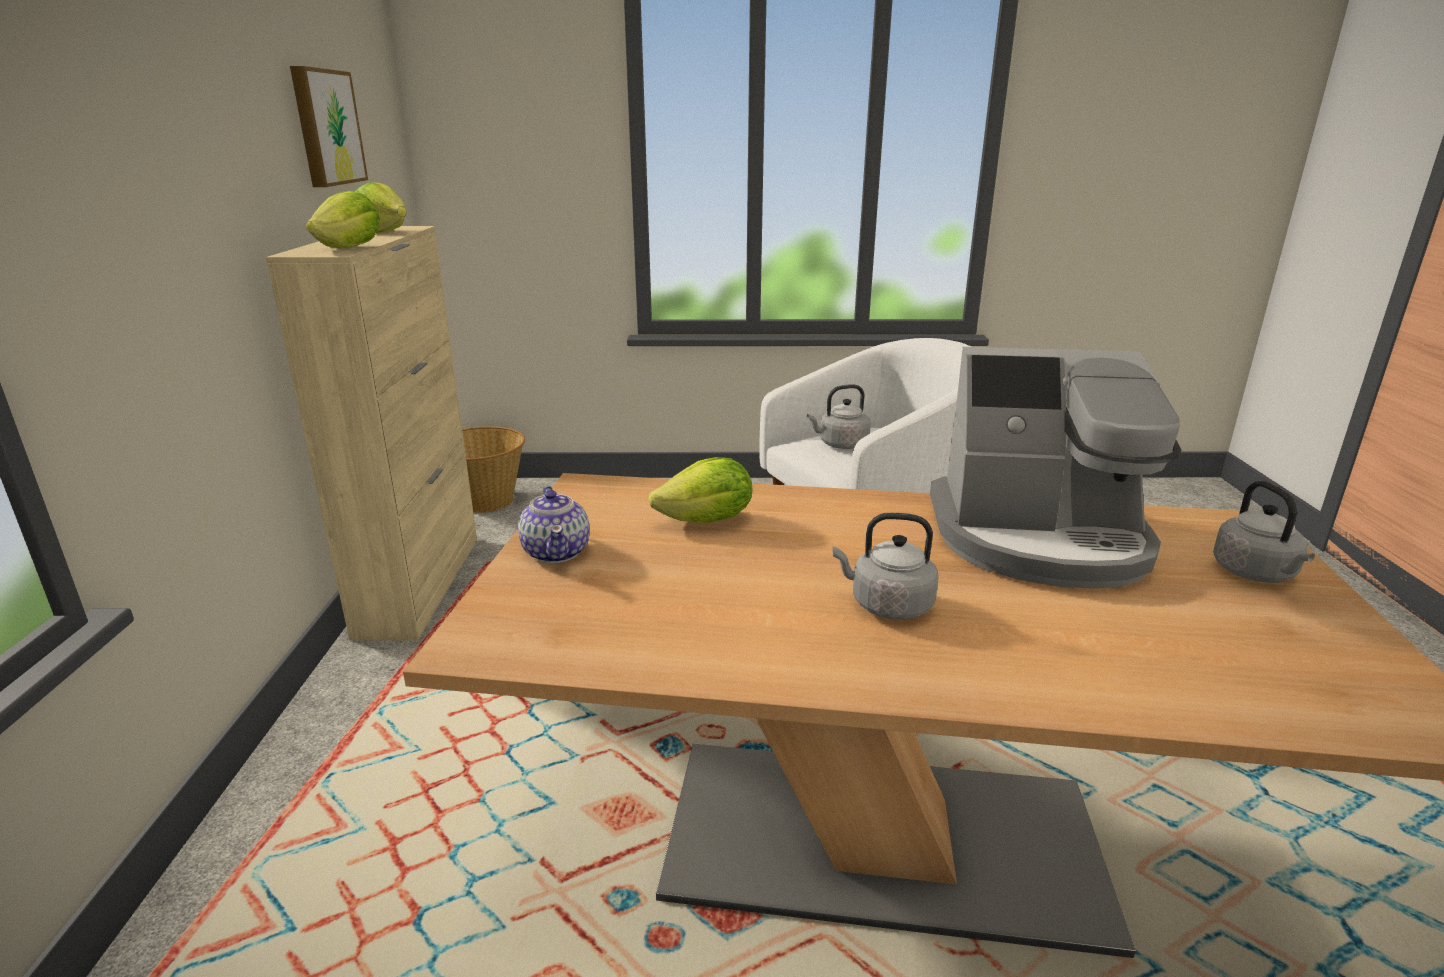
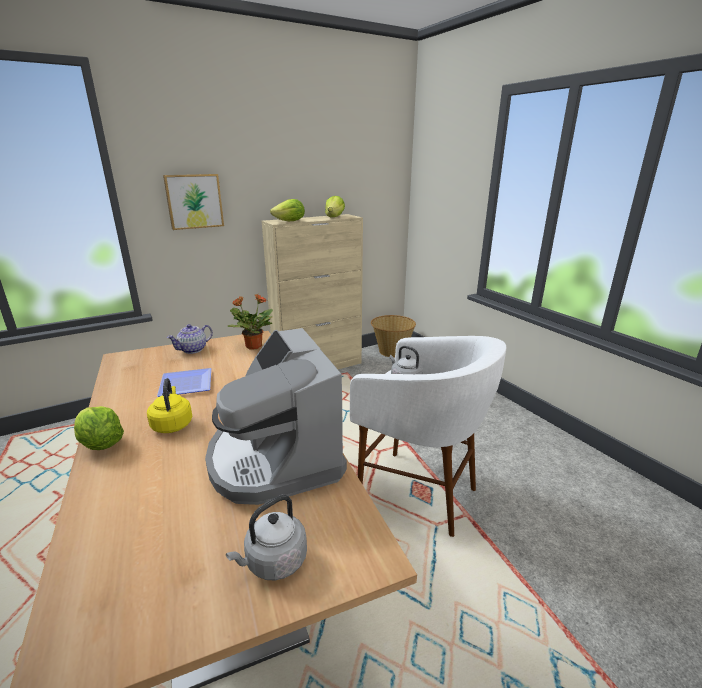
camera: 60 degrees right, 0 degrees up
(325, 127) = (332, 171): picture -> picture (194, 201)
(625, 496) = (253, 346): none -> potted plant
(707, 521) = (238, 367): lettuce -> lettuce (101, 444)
(728, 574) = (188, 383): none -> plate
(887, 605) = (172, 424): grey kettle -> yellow kettle

